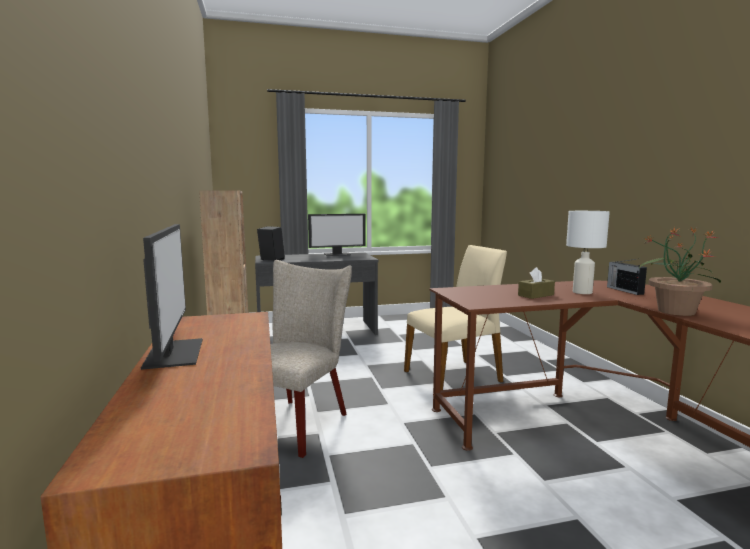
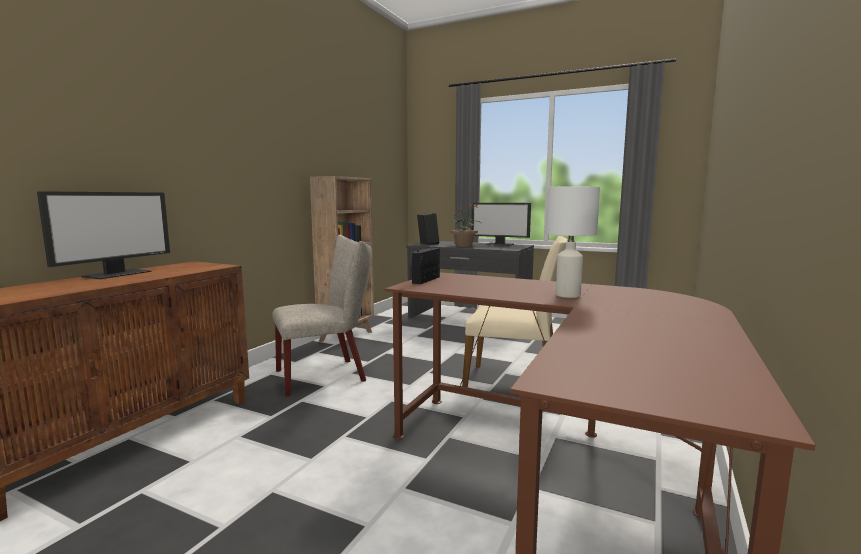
camera: 40 degrees right, 0 degrees up
(536, 295) = (500, 289): brown tissue box -> none
(624, 290) = (637, 302): radio -> radio (426, 280)
(675, 311) = (586, 327): potted plant -> potted plant (464, 246)

